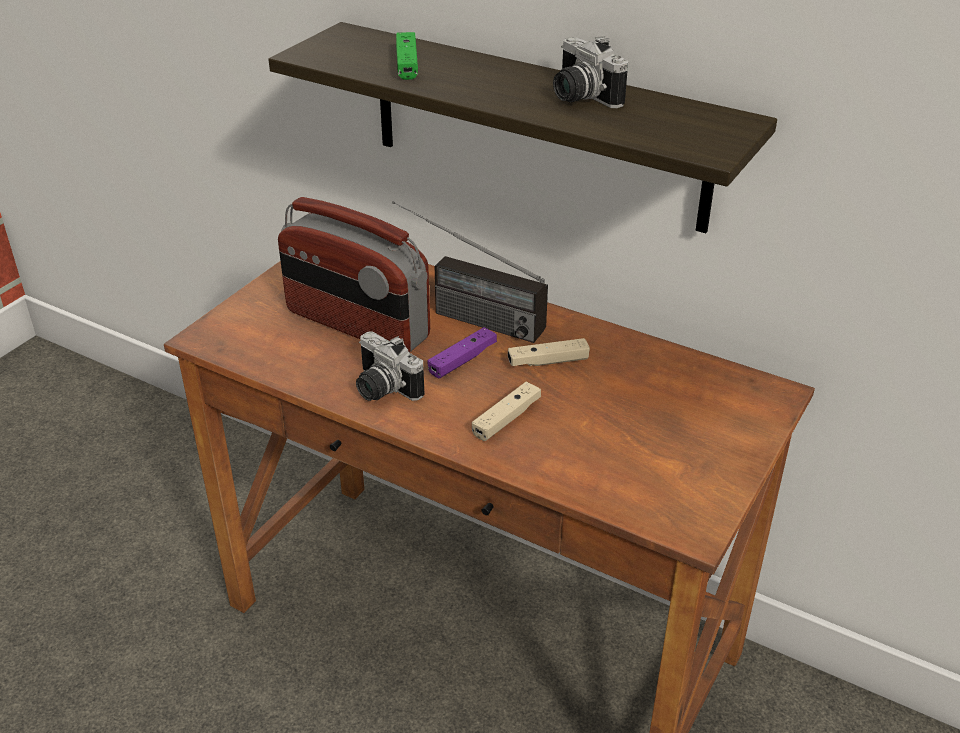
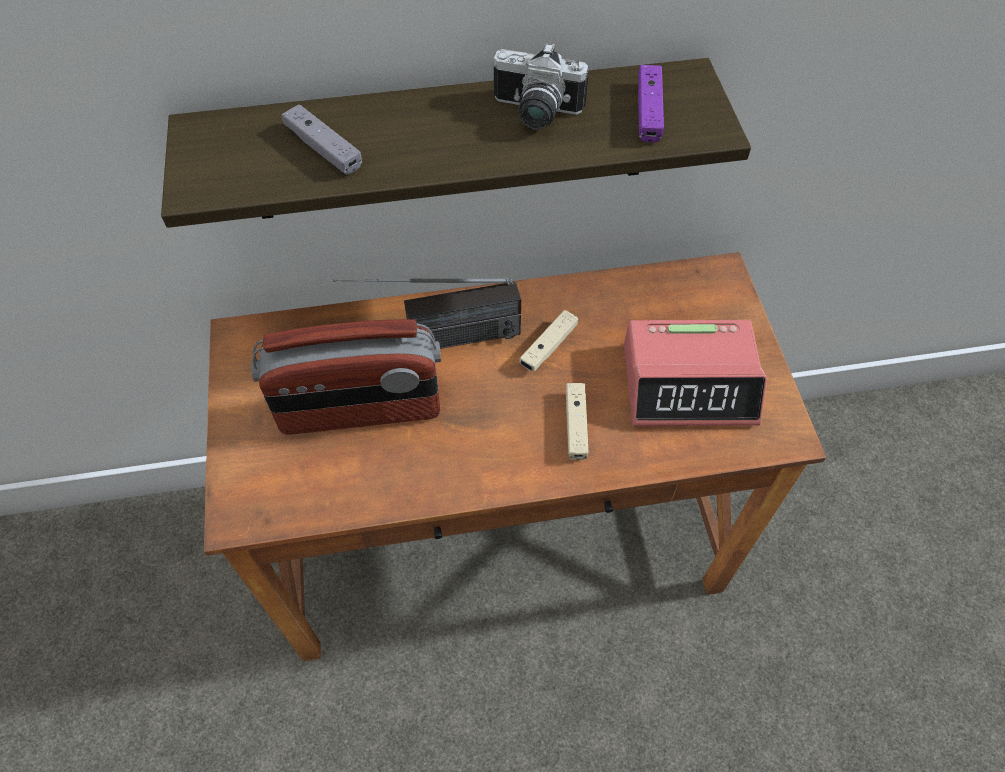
camera: 40 degrees left, 20 degrees up
(381, 389) = (453, 464): camera -> none
(407, 64) = (323, 148): green game controller -> grey game controller
(462, 360) = (484, 389): purple game controller -> purple game controller (648, 111)
(643, 446) = (689, 383): none -> alarm clock

